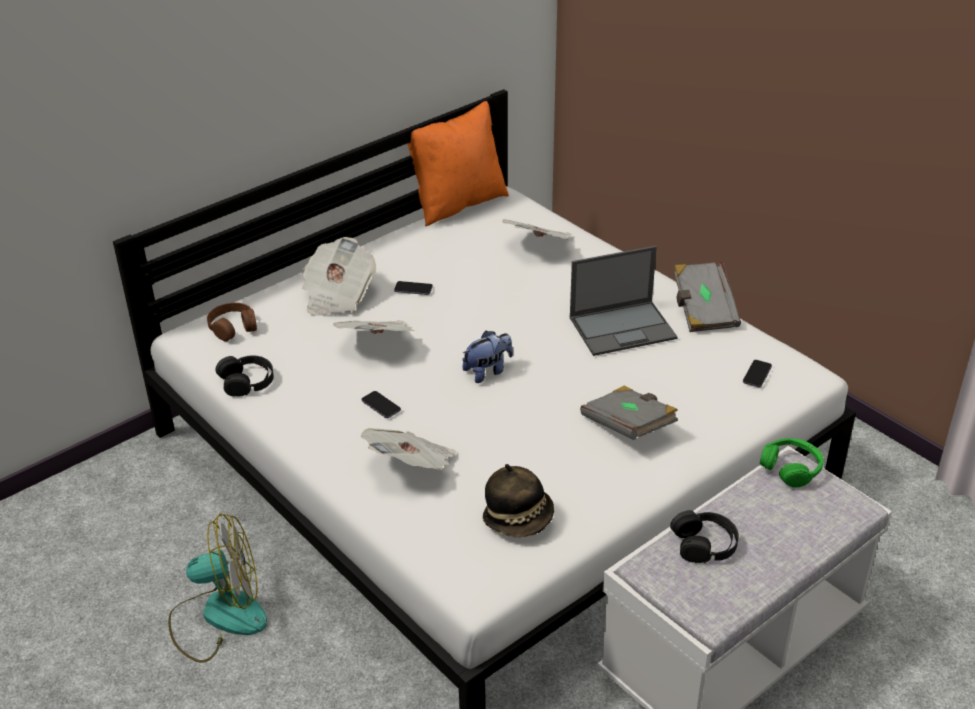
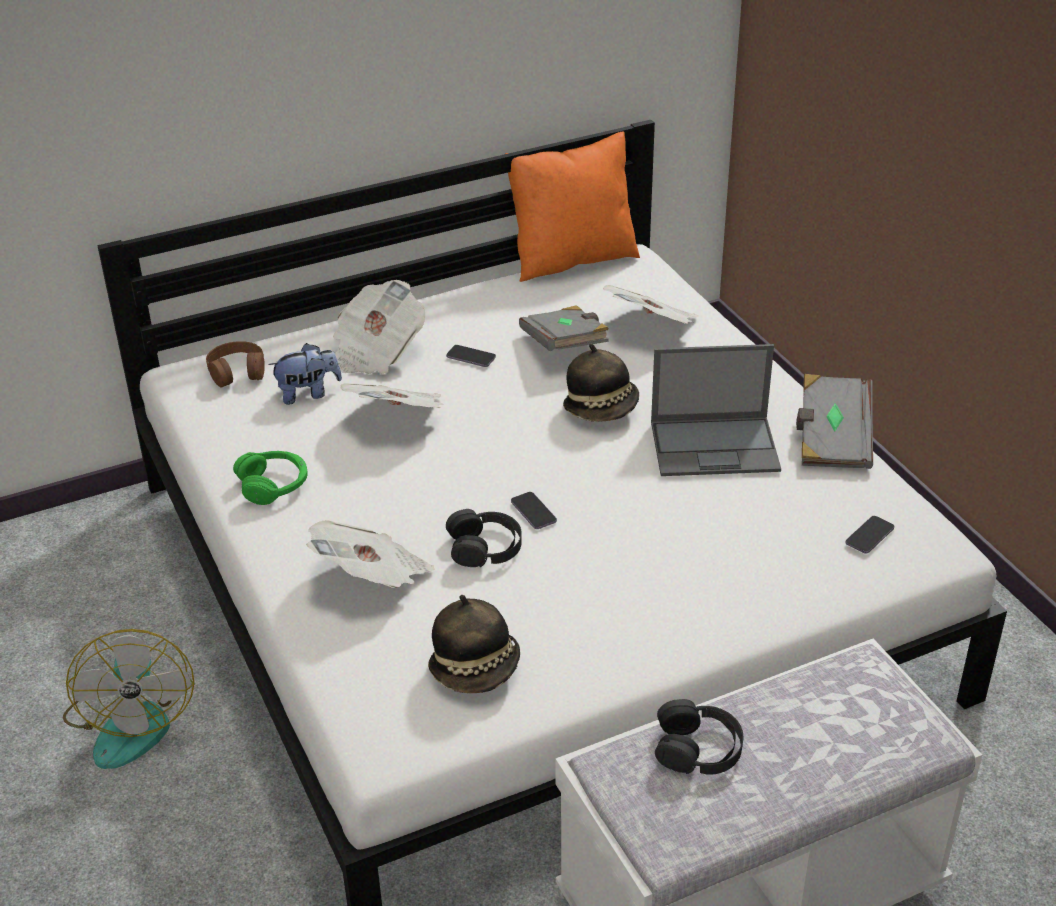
camera: 15 degrees right, 0 degrees up
(218, 616) = (132, 721): fan -> fan turned 75 degrees clockwise
(247, 381) = (224, 439): black headphones -> black headphones (485, 547)
(381, 406) = (368, 496): phone -> phone (533, 512)
(488, 371) = (518, 474): plush toy -> plush toy (308, 393)
(529, 312) = (602, 408): none -> hat
(628, 426) = (668, 575): grey book -> grey book (565, 346)
(791, 468) = (860, 670): green headphones -> green headphones (273, 485)

